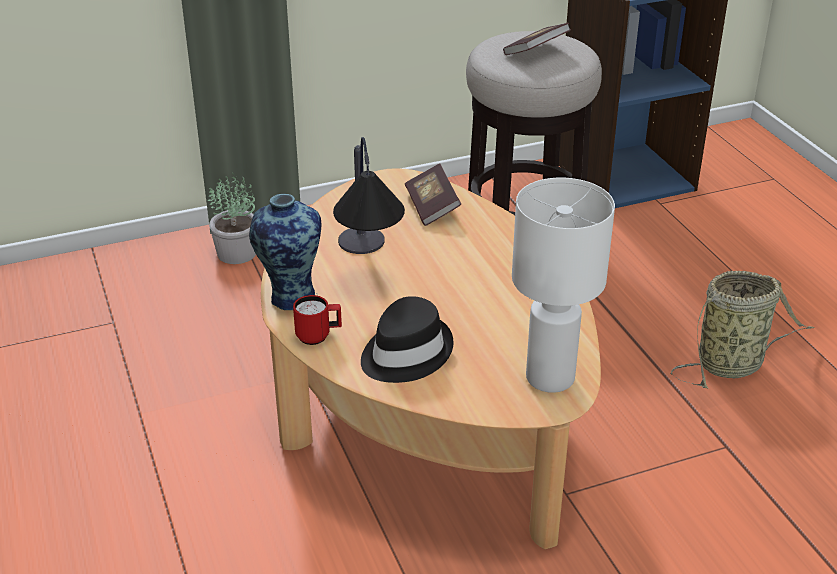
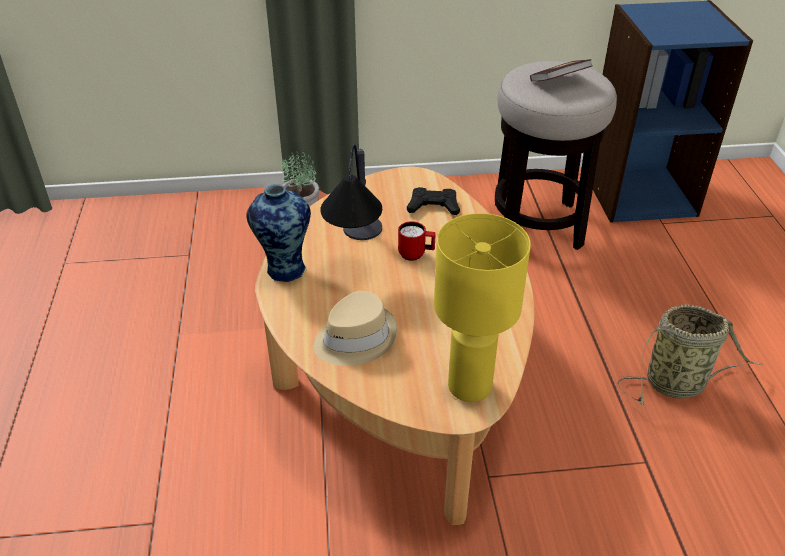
camera: 15 degrees right, 5 degrees up
(318, 336) = (291, 309): red mug -> red mug (416, 254)
(405, 353) = (355, 338): black hat -> beige hat
(432, 207) = (433, 206): book -> black game controller
(548, 378) = (468, 386): white table lamp -> yellow table lamp

